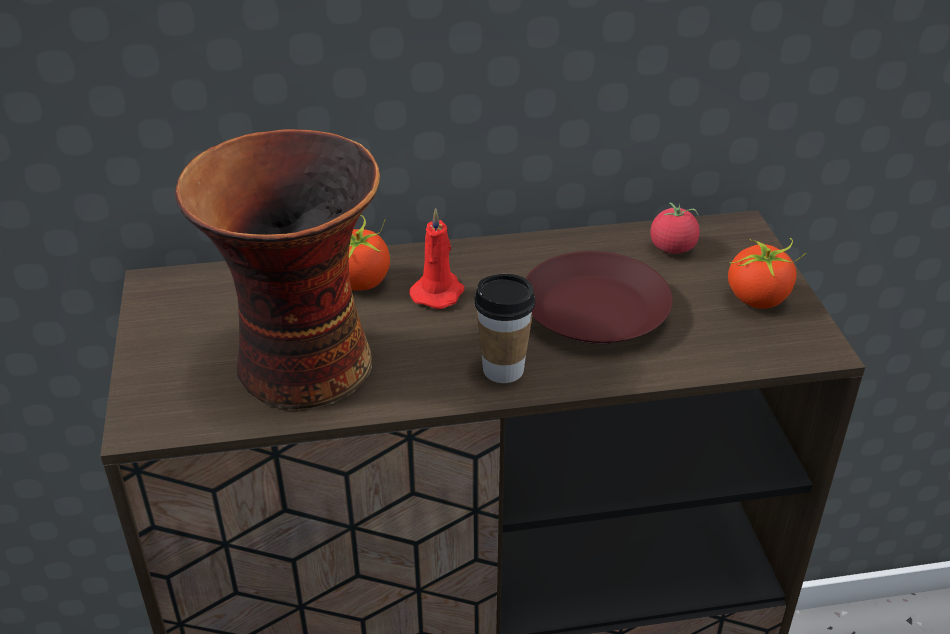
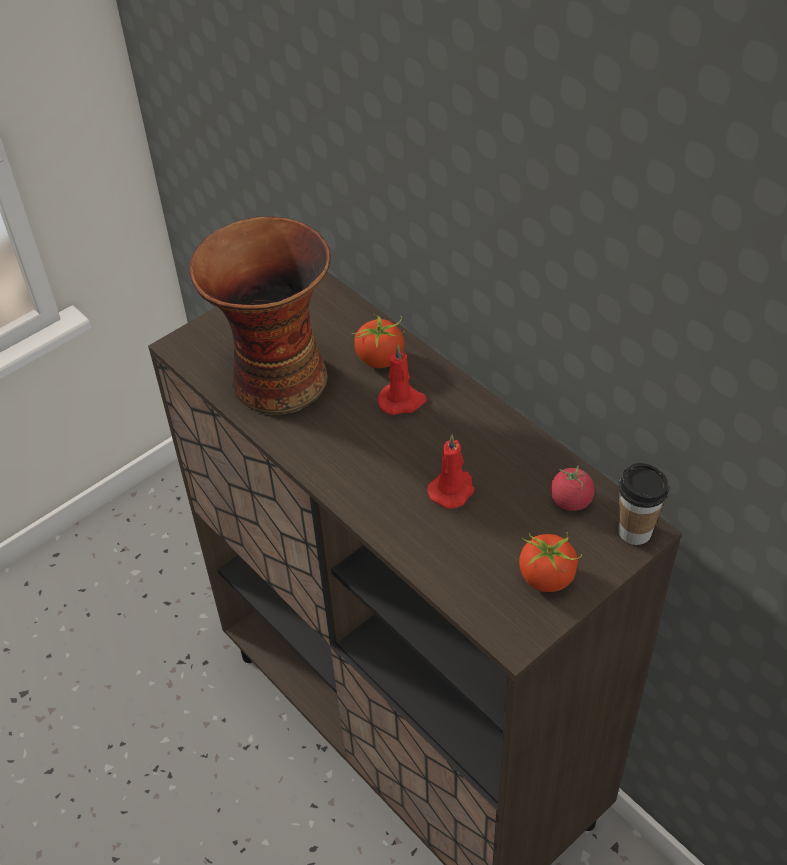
camera: 60 degrees right, 10 degrees up
(503, 370) = (347, 472): cup -> cup (634, 531)
(595, 309) = (452, 489): brown plate -> red candle

